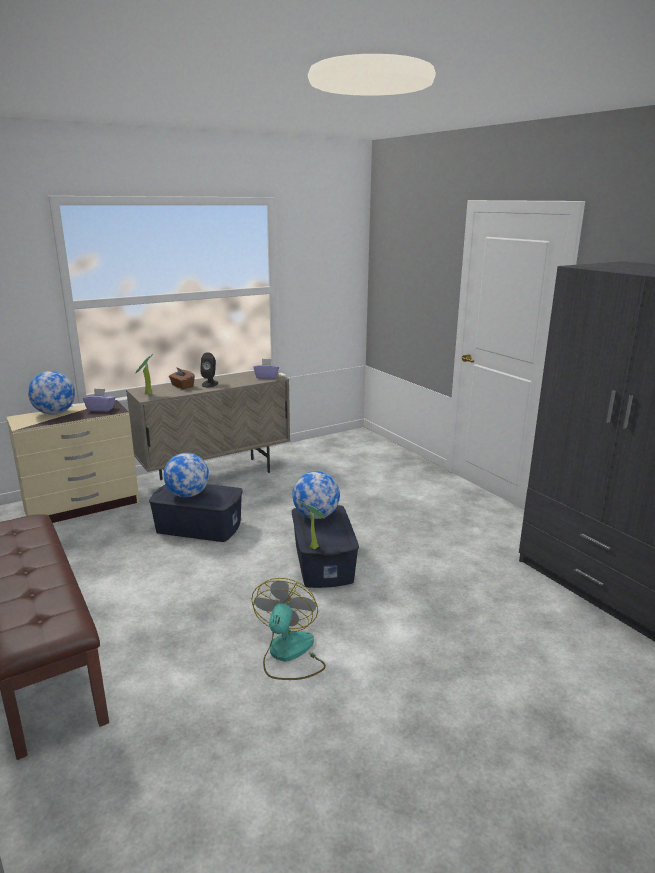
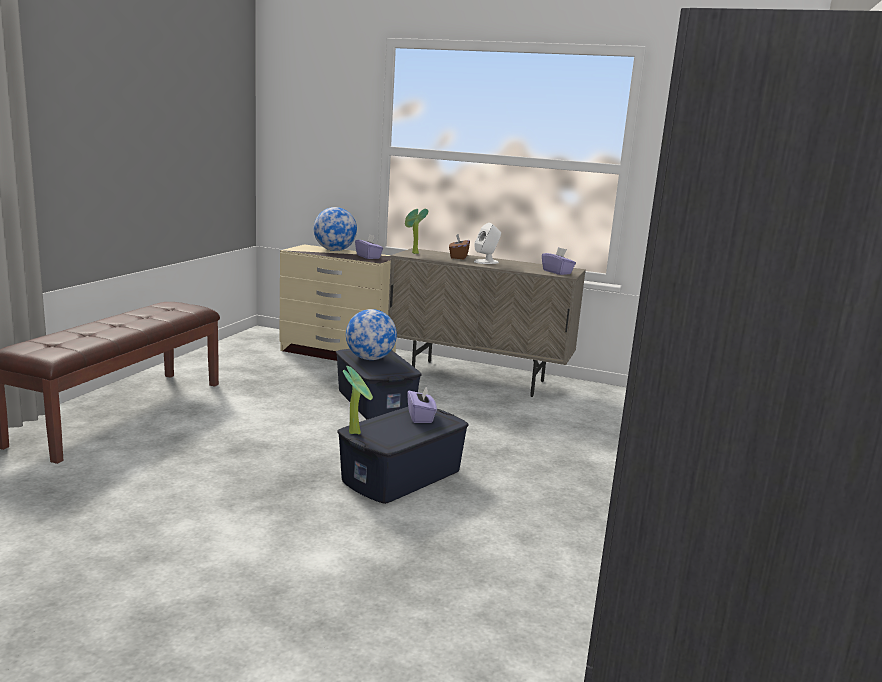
camera: 50 degrees right, 5 degrees down
(210, 384) = (486, 262): black speaker -> white speaker
(288, 654) = (215, 508): fan -> none
(316, 516) = (421, 417): globe -> purple tissue box

